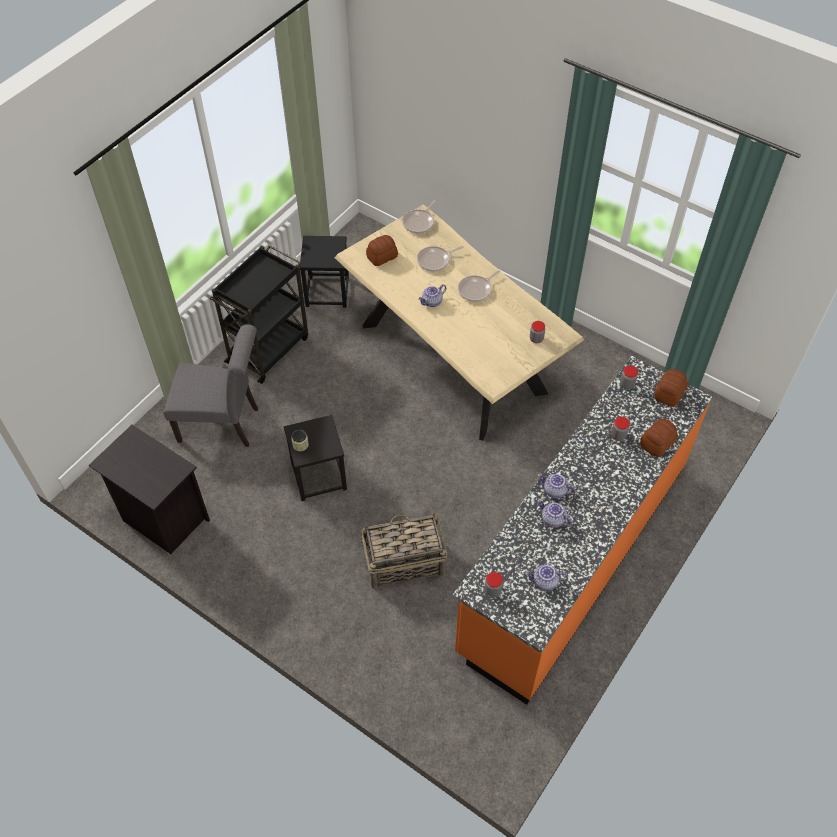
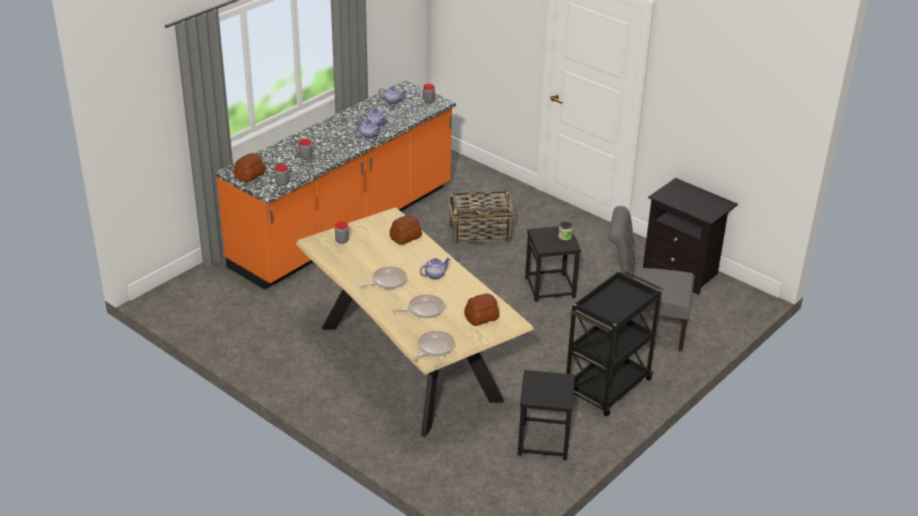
camera: 175 degrees left, 20 degrees down
(658, 443) = (277, 151): bread -> bread (405, 237)

